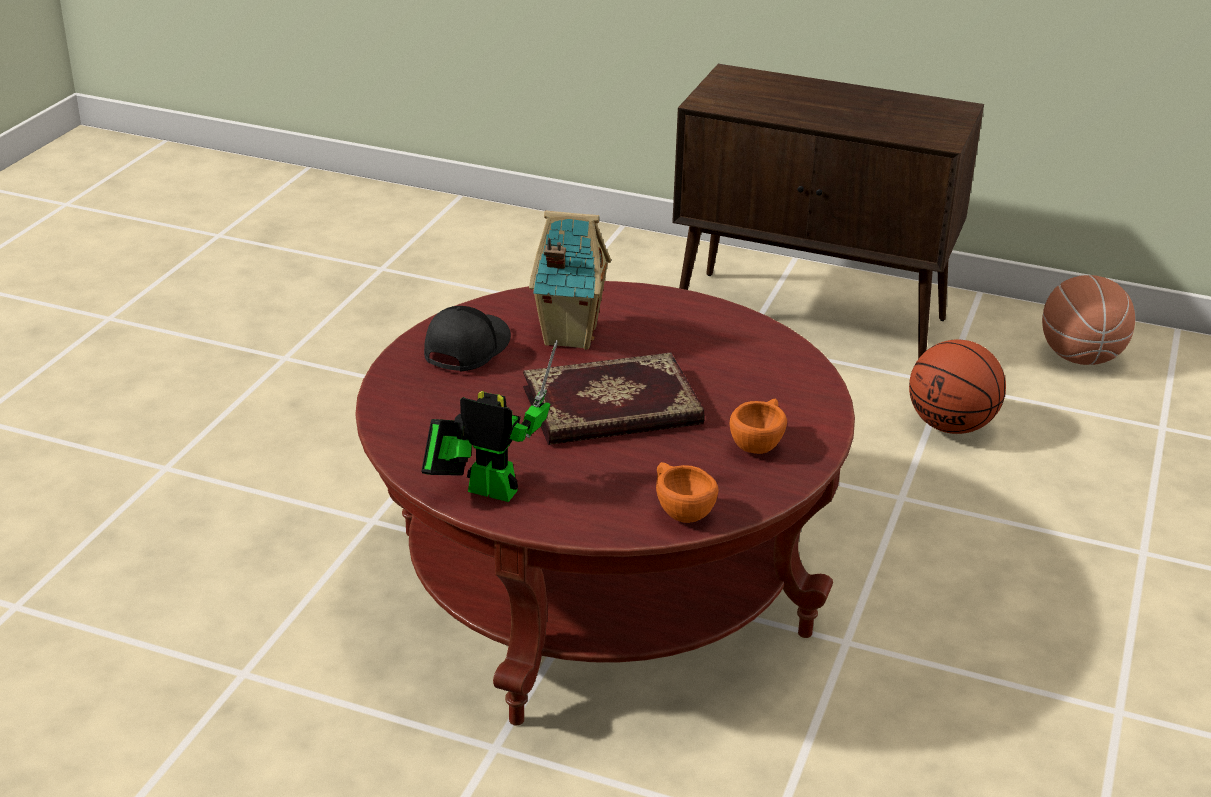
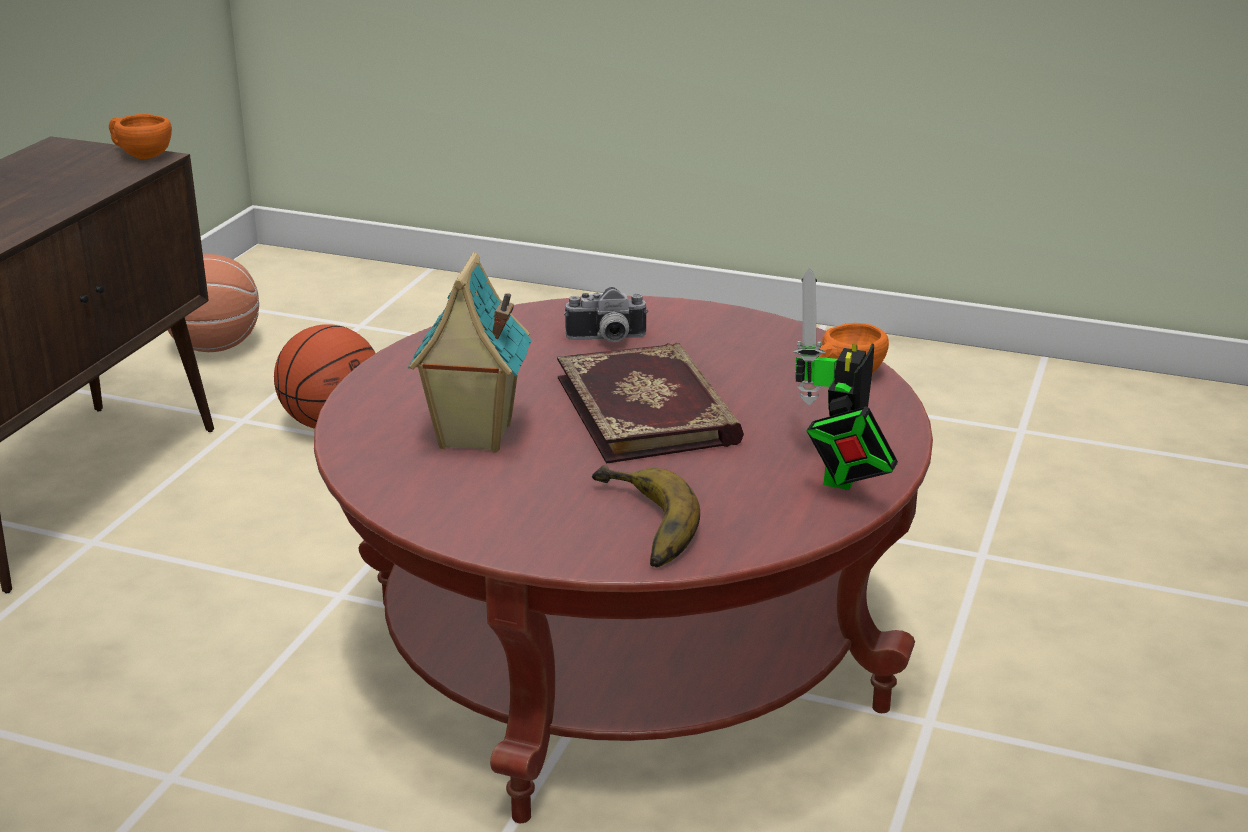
camera: 90 degrees left, 5 degrees down
(429, 397) = (636, 526): none -> banana
(465, 348) = (504, 506): black cap -> none
(747, 392) = (607, 340): none -> camera
(759, 443) = (710, 337): orange cup -> orange cup (140, 155)

